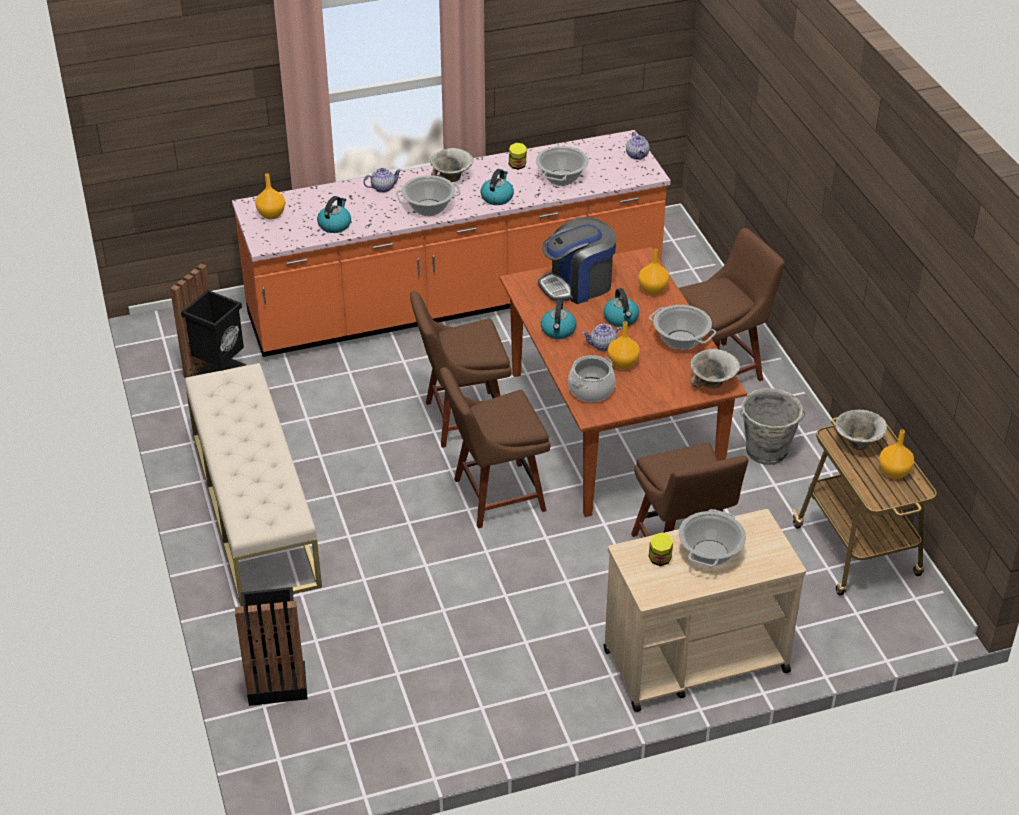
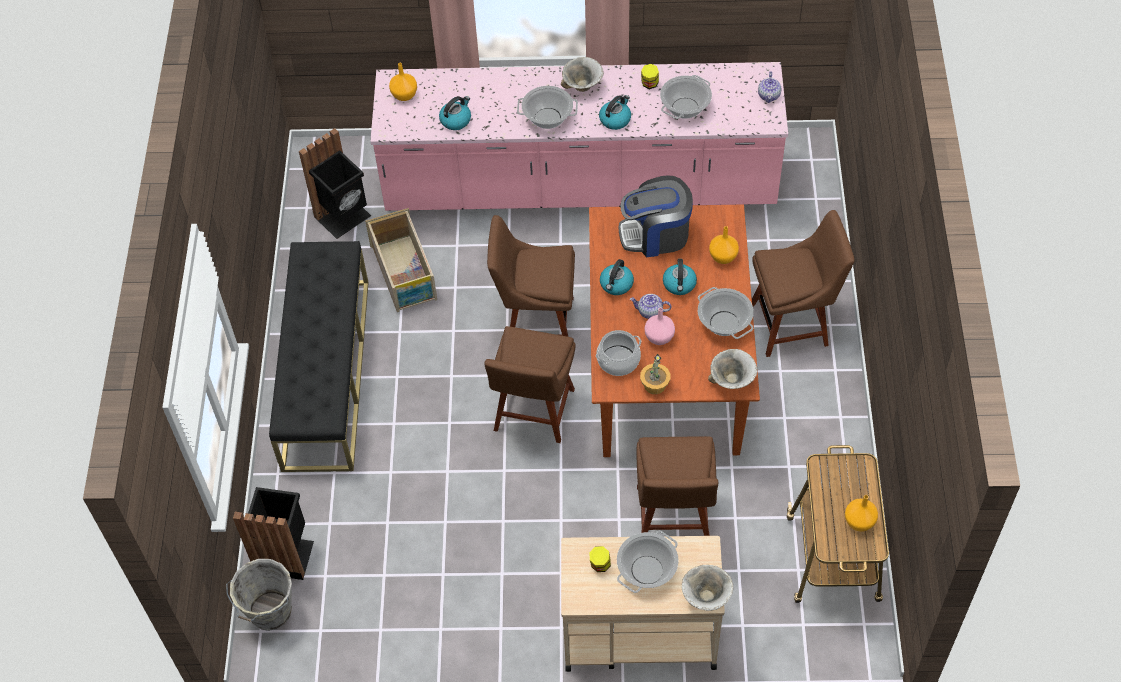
camera: 20 degrees right, 15 degrees up
(254, 507) = (326, 373): beige bench -> black bench
(303, 405) = (404, 273): none -> crate
(383, 188) = (515, 84): teapot -> none
(455, 300) = (580, 186): orange counter -> pink counter
(494, 496) = (533, 413): brown chair -> brown chair turned 75 degrees counterclockwise
(622, 364) = (658, 337): orange vase -> pink vase
(637, 402) = (654, 385): none -> potted plant
(766, 452) = (796, 428): grey bucket -> grey bucket (269, 613)
(857, 444) = (839, 481): bowl -> bowl (705, 598)

